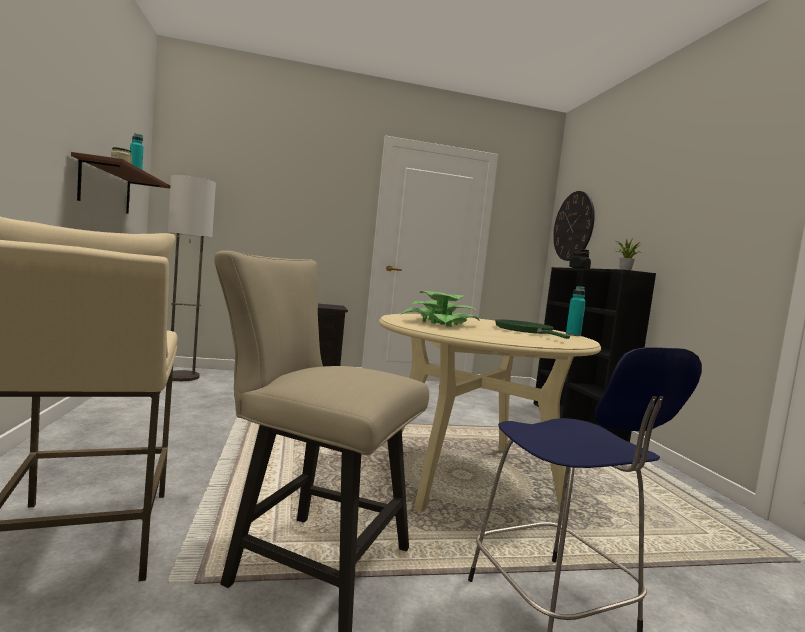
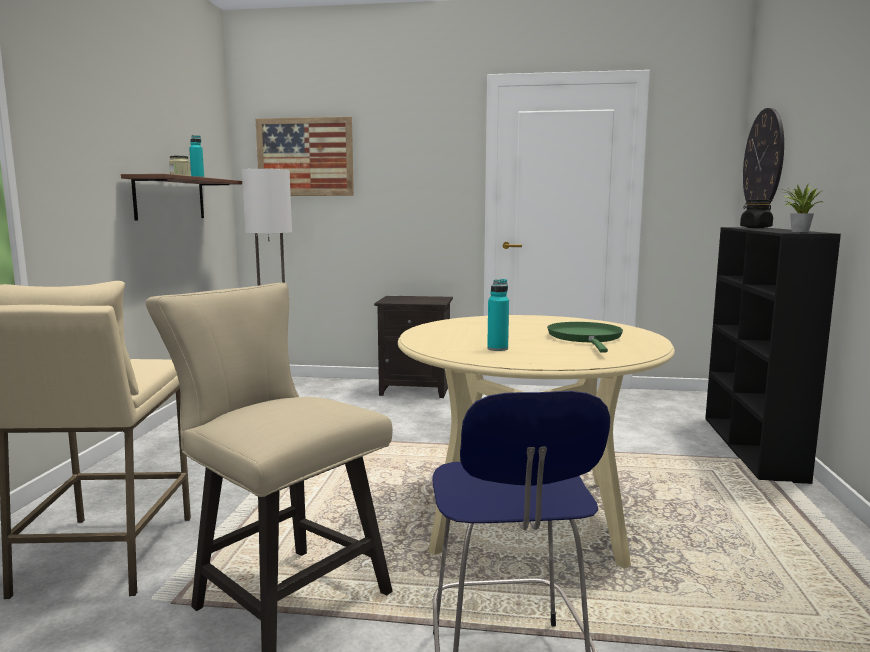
camera: 20 degrees right, 5 degrees up
(224, 176) = (305, 157): none -> picture
(440, 323) = (475, 333): potted plant -> none
(573, 335) = (656, 340): turquoise bottle -> turquoise bottle (497, 349)

